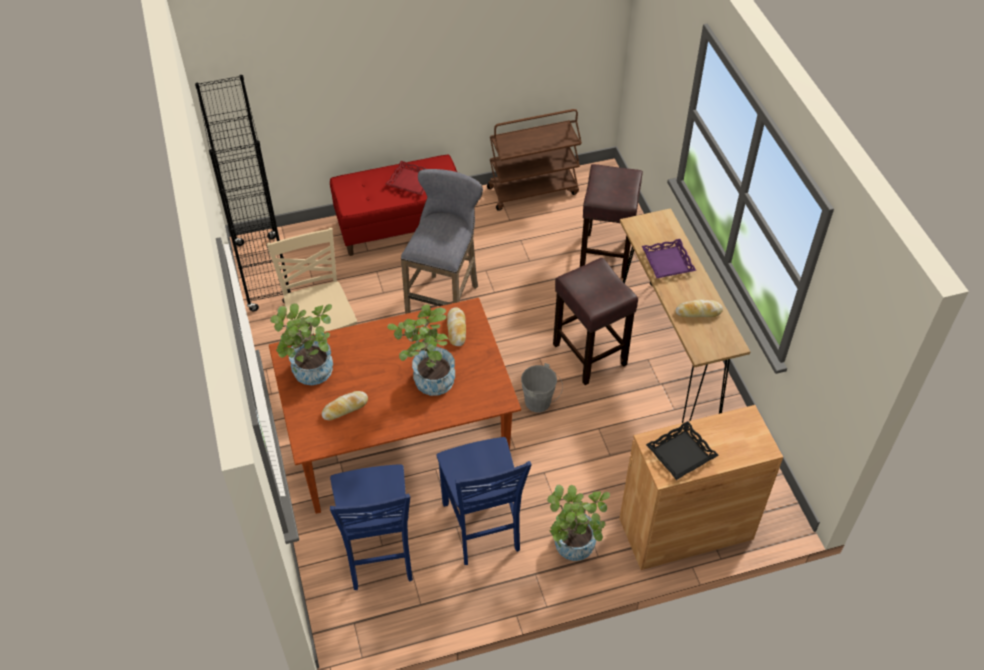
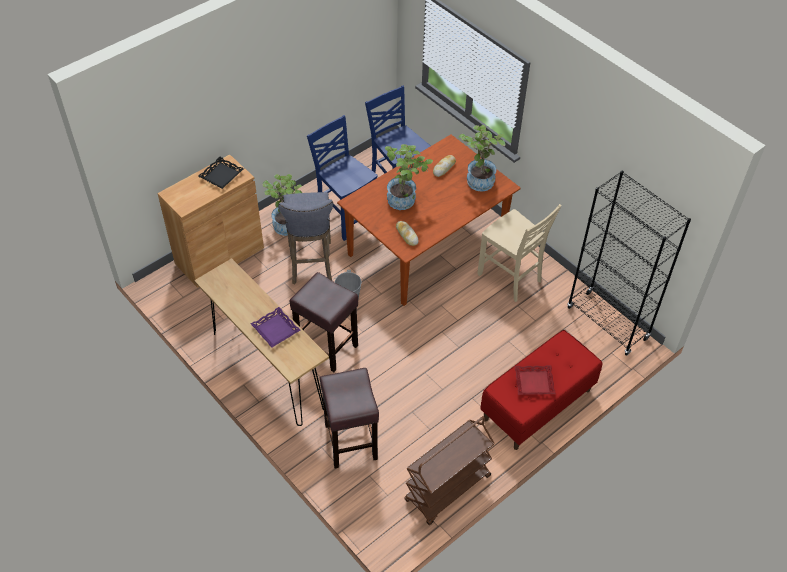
camera: 155 degrees right, 0 degrees up
(445, 301) = (458, 351): grey stool -> grey stool (311, 265)
(698, 312) = (239, 296): bread -> none

